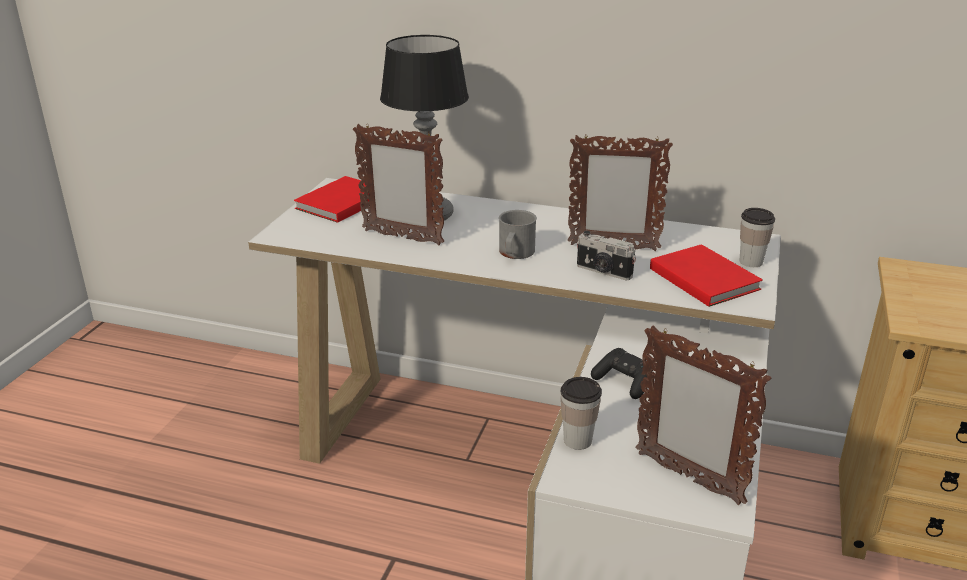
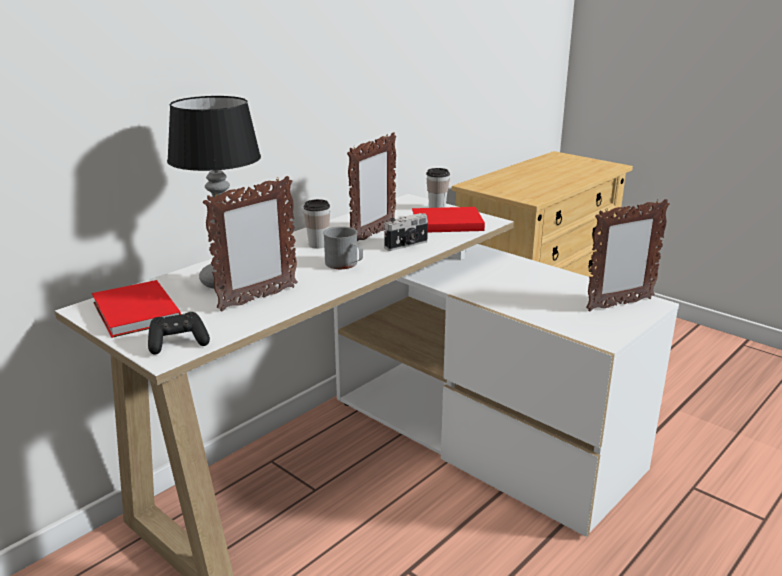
camera: 65 degrees left, 5 degrees down
(577, 440) = (564, 326): cup -> cup (318, 245)
(624, 382) = (504, 295): black game controller -> black game controller (178, 343)

